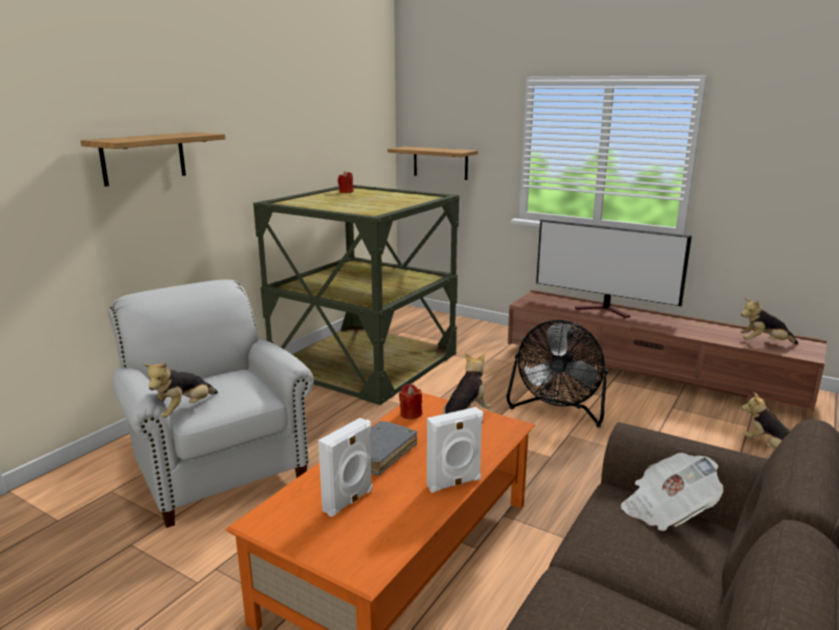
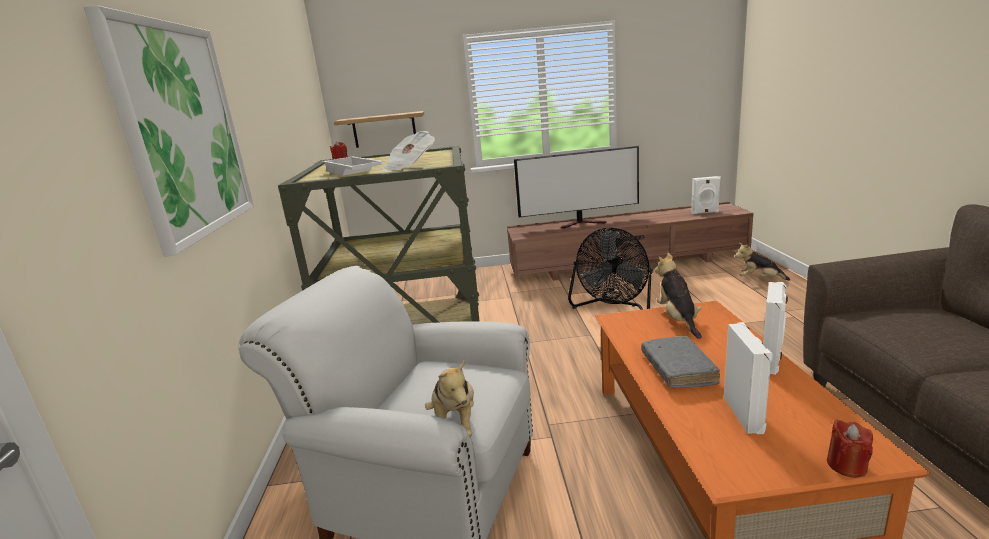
camera: 35 degrees left, 0 degrees up
(144, 158) = (184, 131): shelf -> picture
(315, 203) = (352, 172): none -> white tray
(410, 414) = (630, 332): red candle -> red candle (846, 465)
(555, 409) = (612, 307): black fan -> black fan turned 45 degrees clockwise
(667, 510) = (901, 310): newspaper -> newspaper (409, 166)
(764, 343) = (705, 212): plush toy -> white speaker

